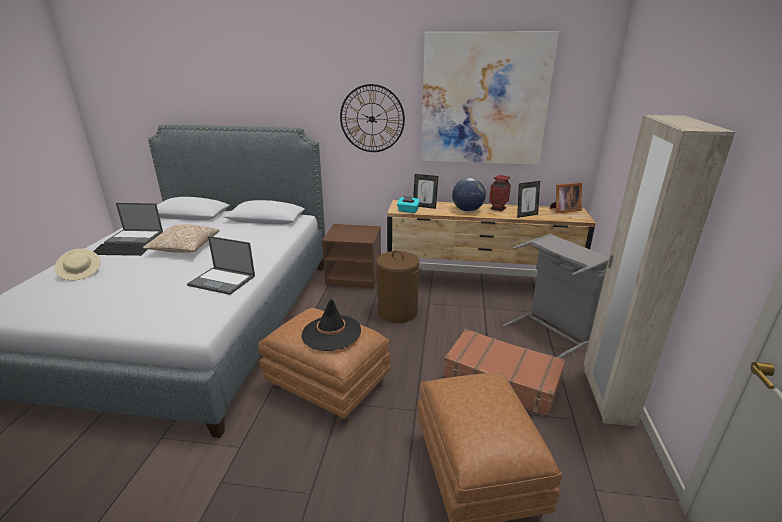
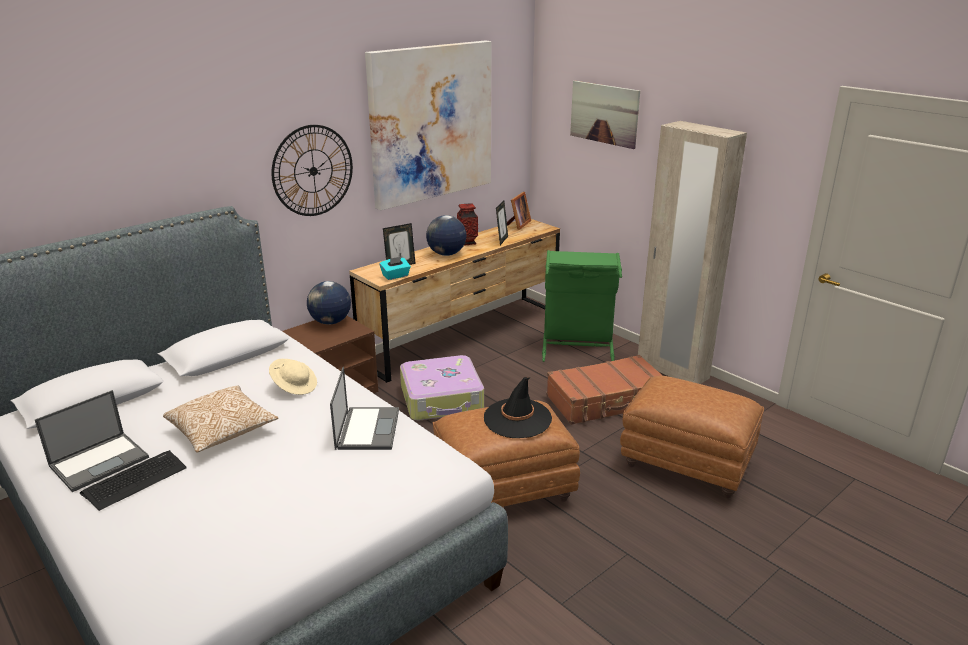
camera: 50 degrees left, 0 degrees up
(81, 272) = (165, 525): beige hat -> beige hat (295, 386)
(223, 281) = (367, 428): laptop -> laptop turned 60 degrees counterclockwise
(364, 229) = (330, 322): none -> globe
(397, 312) = (442, 399): brown laundry basket -> suitcase
(551, 331) = (578, 346): grey laundry basket -> green laundry basket
(644, 109) = (604, 113): none -> picture

